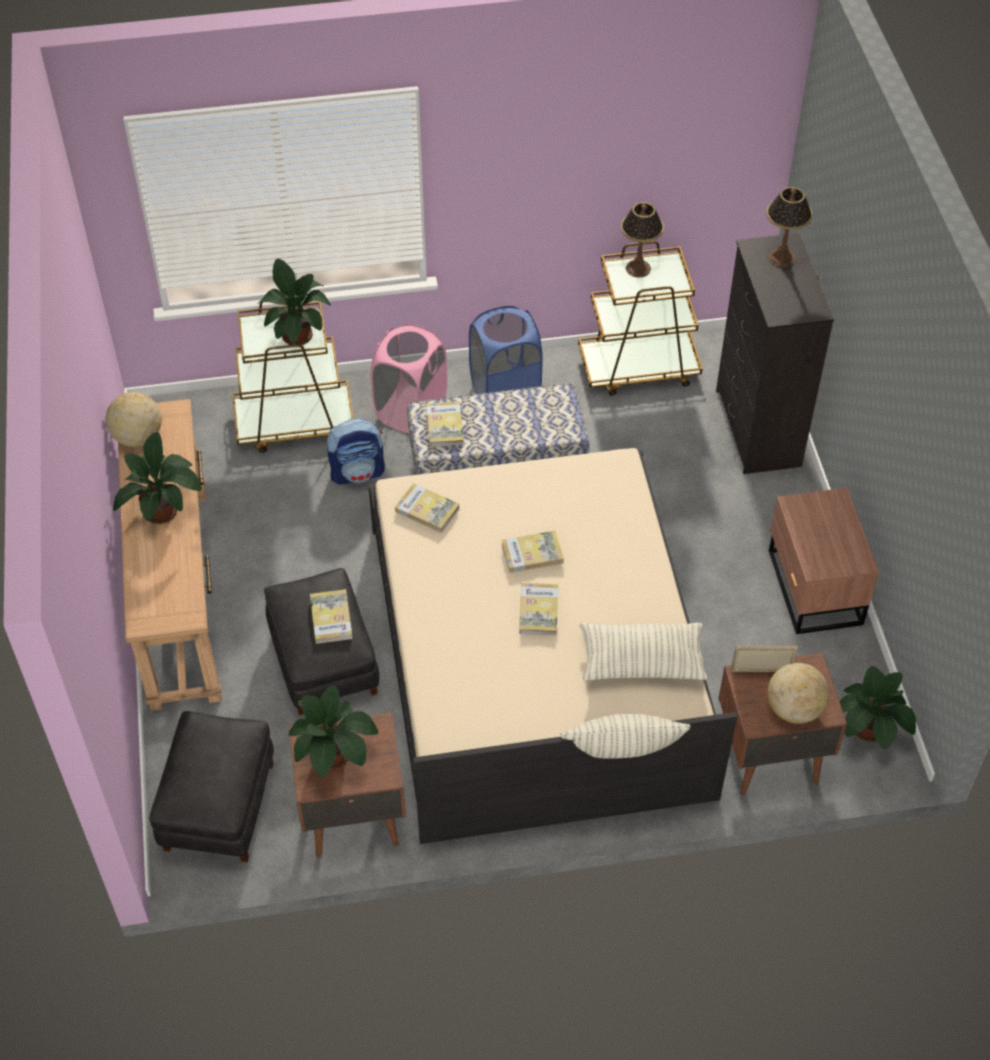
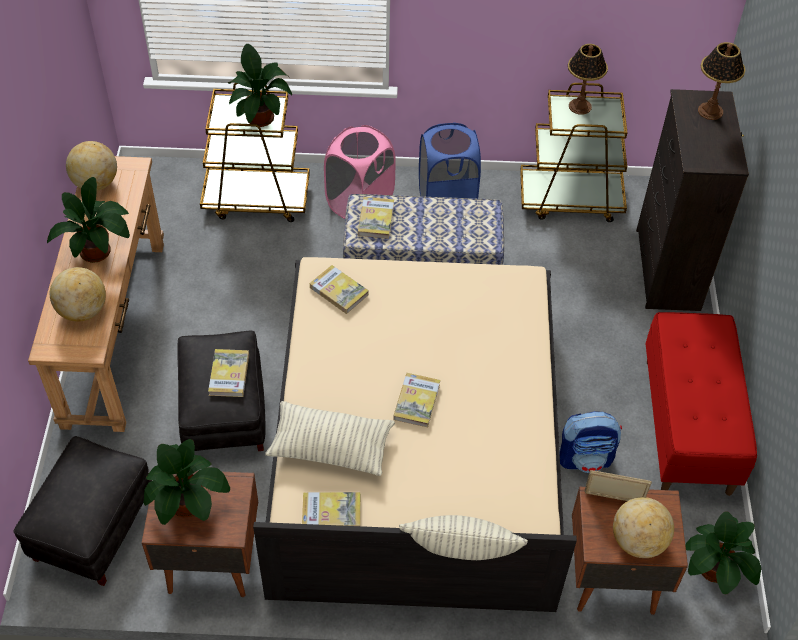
camera: 10 degrees right, 0 degrees up
(168, 577) = (83, 311): none -> globe
(358, 472) = (299, 250): backpack -> backpack (585, 458)
(532, 553) = (424, 347): book -> book (331, 512)
(641, 661) = (502, 467): pillow -> pillow (330, 447)
(813, 589) = (688, 425): brown nightstand -> red bench

